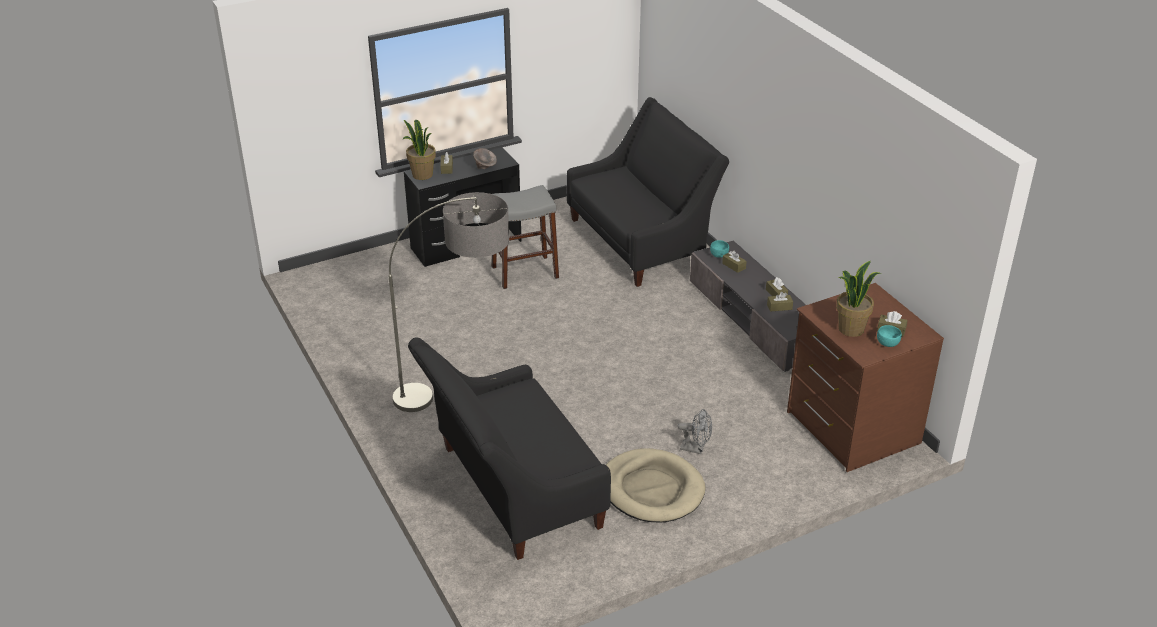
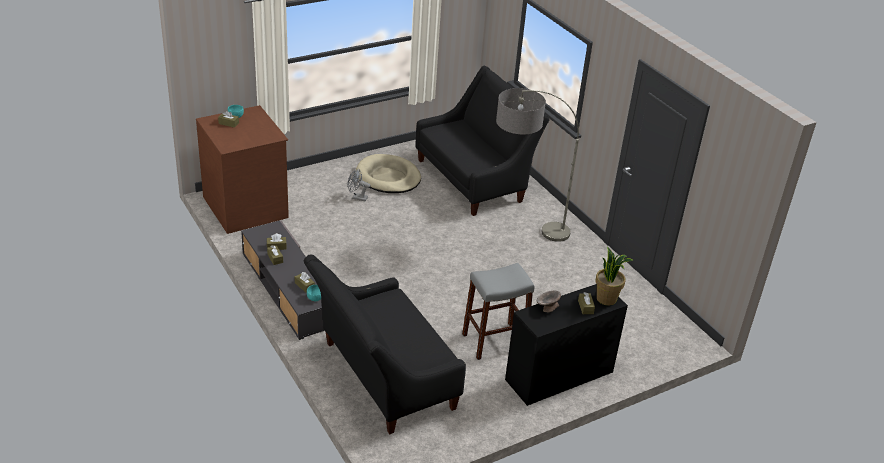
camera: 175 degrees right, 0 degrees up
(850, 329) = (256, 125): potted plant -> none

